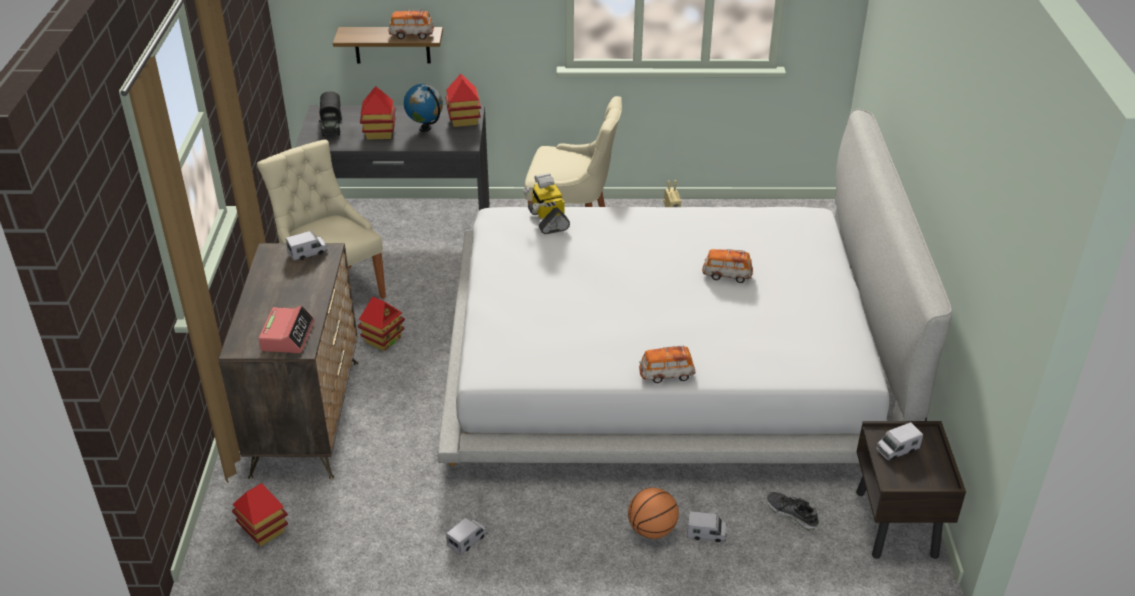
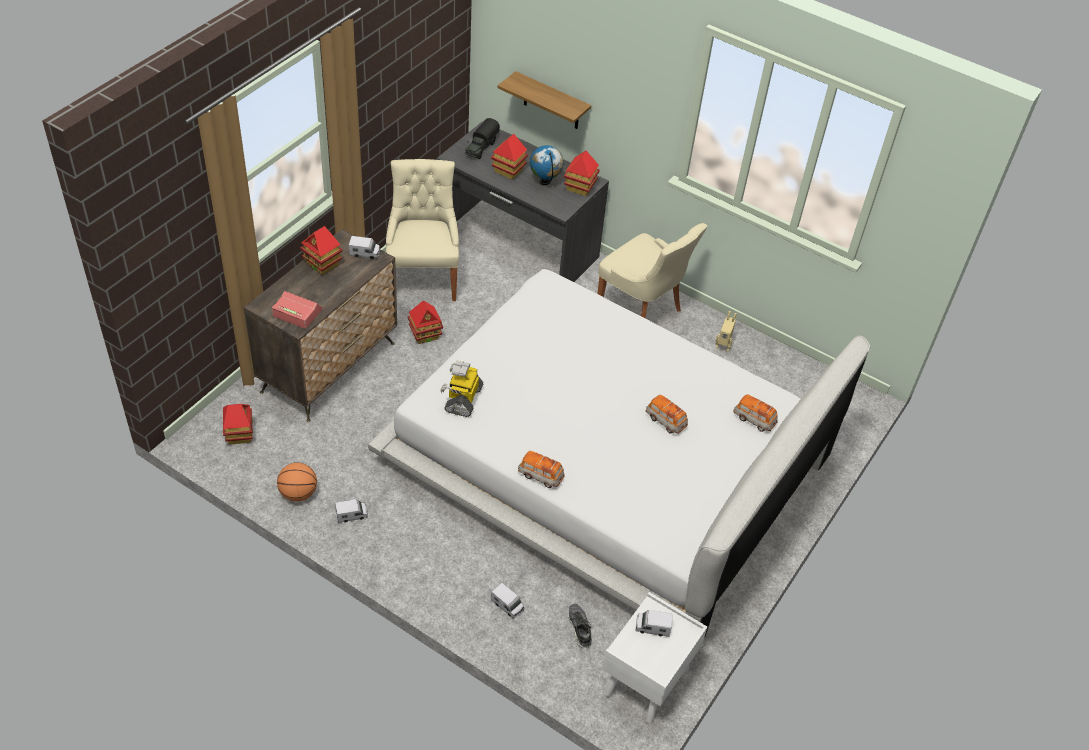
camera: 30 degrees right, 10 degrees up
(271, 281) = (322, 264): none -> toy house
(287, 336) = (297, 313): alarm clock -> alarm clock turned 105 degrees counterclockwise
(411, 35) = (560, 103): toy car -> toy car (754, 419)
(547, 220) = (576, 304): toy robot -> toy robot (463, 399)
(652, 530) = (474, 580): basketball -> basketball (298, 493)
(896, 525) = (646, 682): brown nightstand -> white nightstand

